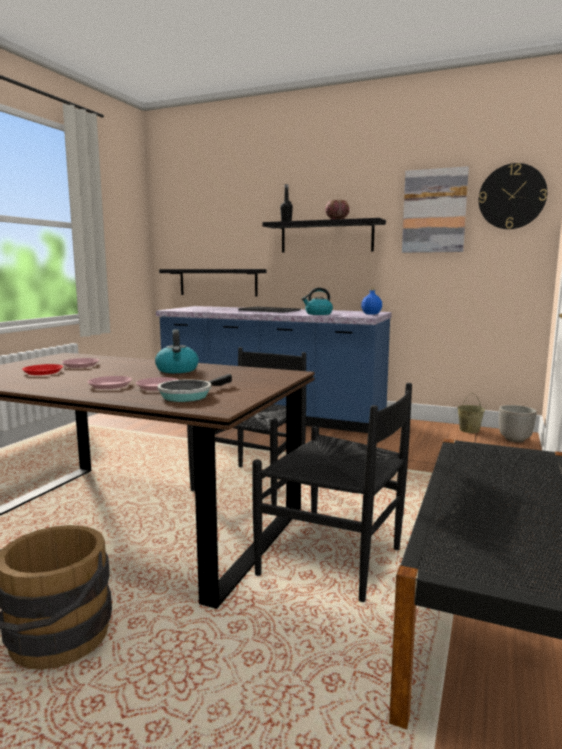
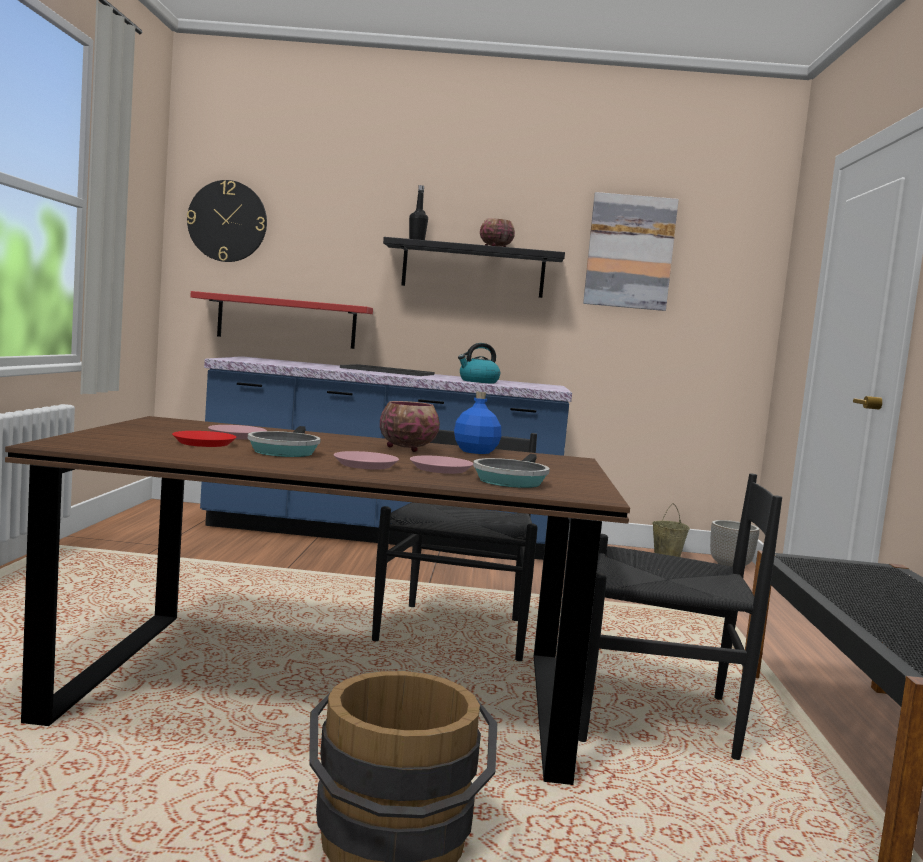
camera: 20 degrees left, 5 degrees down
(81, 376) = (284, 451): none -> frying pan
(177, 370) = (407, 449): kettle -> bowl
(218, 282) = (287, 321): black shelf -> red shelf
(371, 314) = (549, 386): blue bottle -> blue bottle (476, 451)
(512, 196) = (729, 245): wall clock -> wall clock (227, 221)

